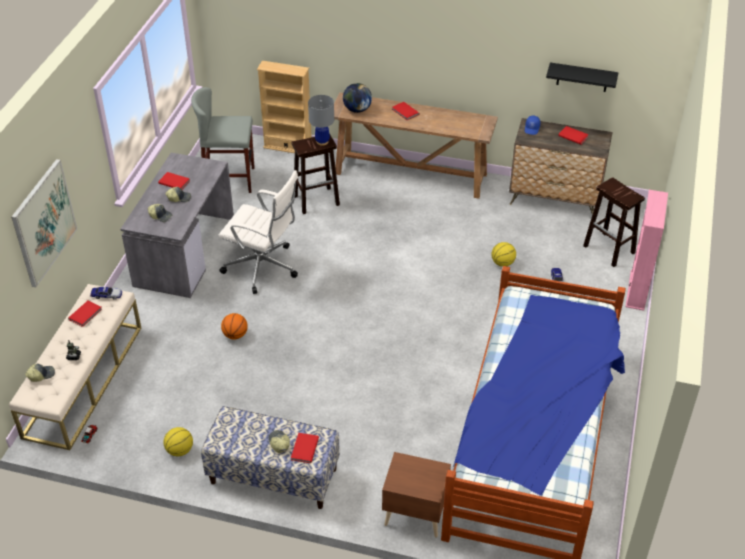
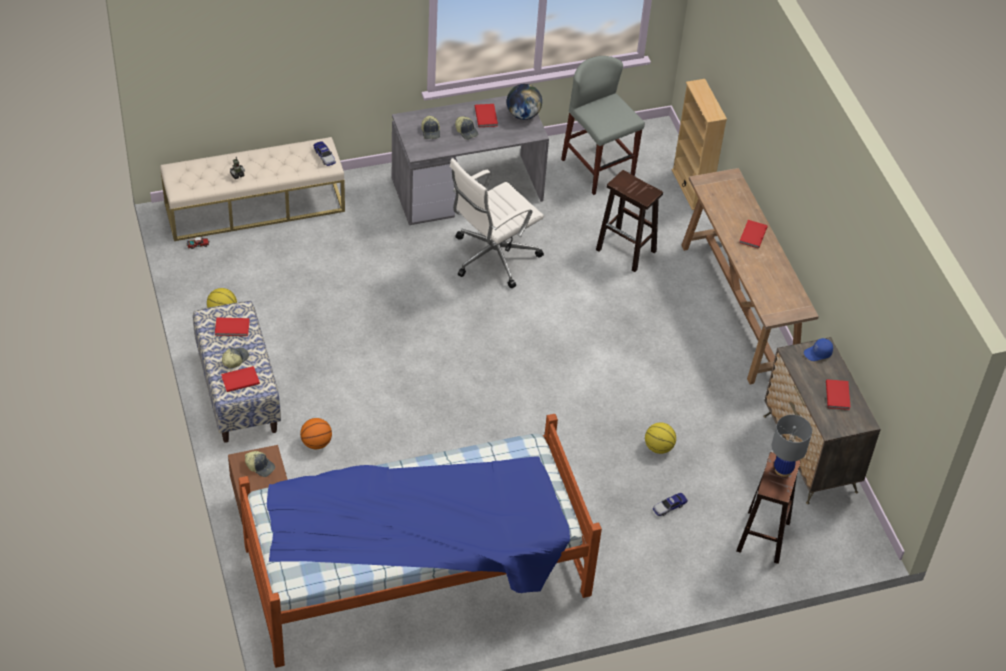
camera: 55 degrees right, 5 degrees up
(41, 375) = (202, 166): cap -> cap (260, 466)
(44, 222) = (288, 49): picture -> none
(86, 314) = (291, 155): red book -> red book (232, 328)
(235, 335) = (386, 281): basketball -> basketball (316, 443)
(263, 267) = (492, 257): white office chair -> white office chair turned 60 degrees clockwise
(322, 141) = (643, 193): grey table lamp -> grey table lamp (783, 470)
(357, 110) = (720, 195): globe -> globe (523, 115)
(582, 77) = (879, 340): black shelf -> none
(637, 290) = (714, 587): pink bookcase -> none

